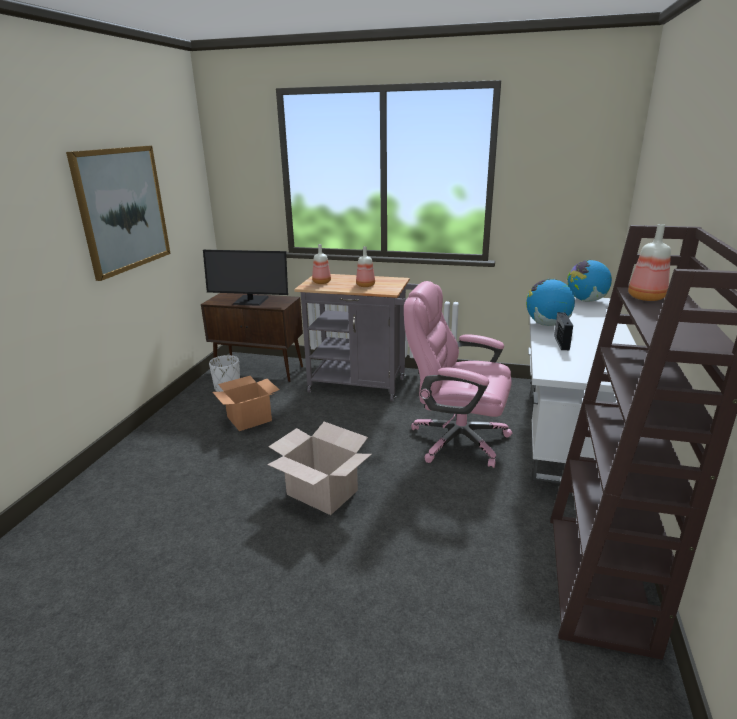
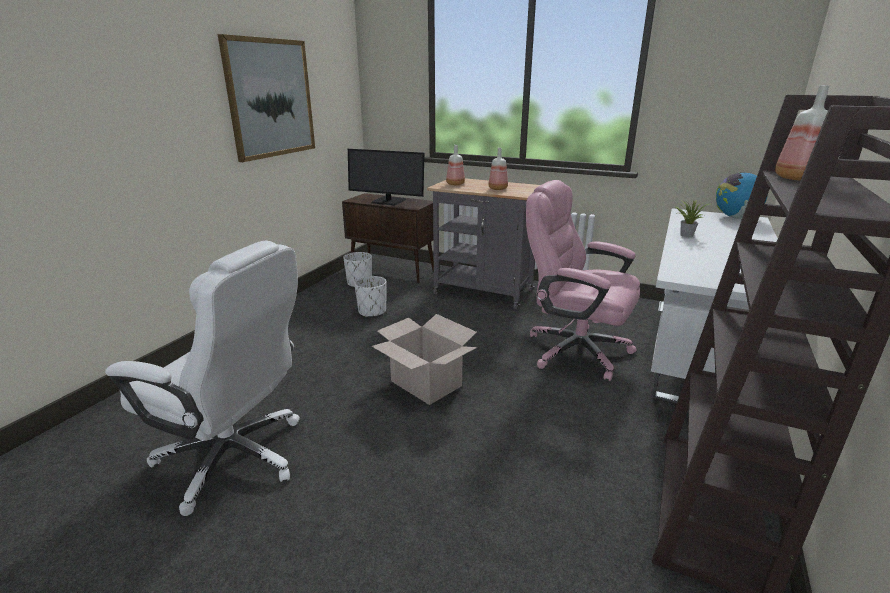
camera: 10 degrees right, 0 degrees up
(146, 600) = (235, 457): none -> white office chair
(249, 419) = (372, 311): cardboard box -> white planter
(547, 324) = (685, 235): globe -> potted plant
(561, 342) = (698, 251): radio -> none

